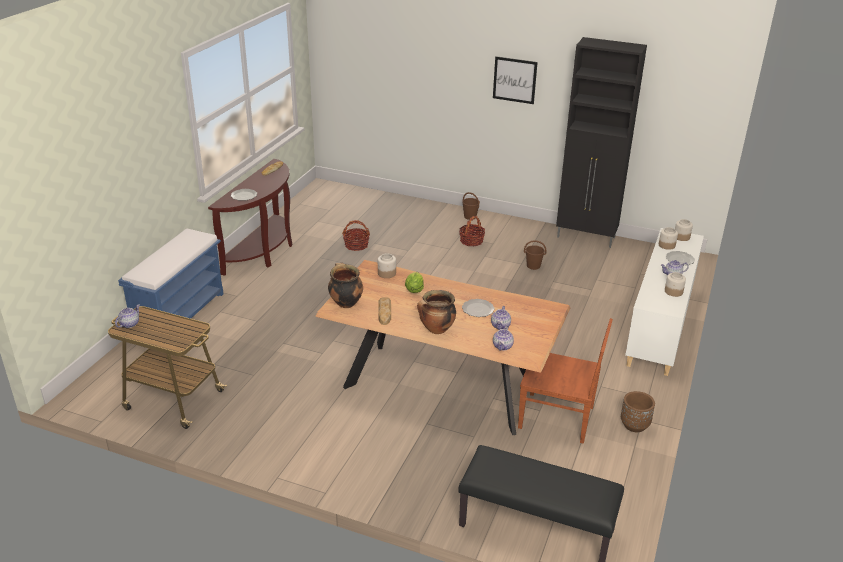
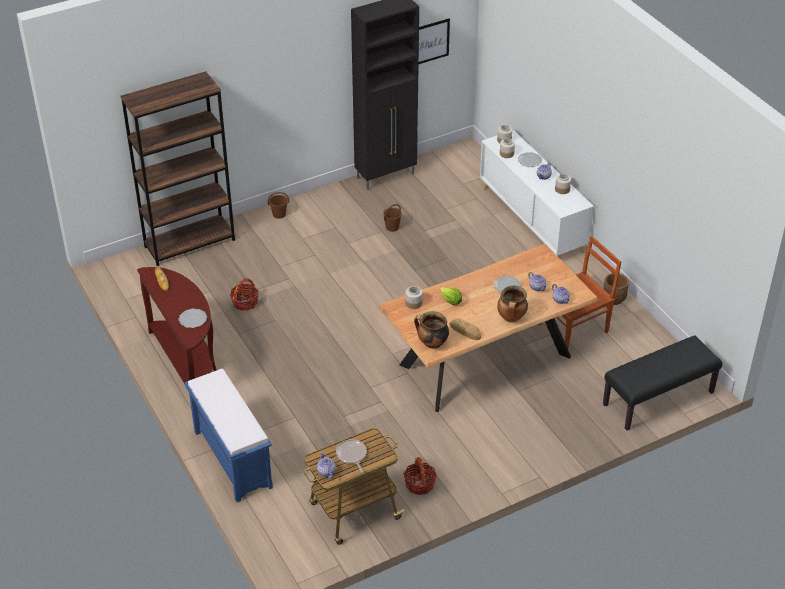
camera: 50 degrees left, 10 degrees up
(162, 327) = (351, 455): none -> frying pan
(388, 200) = (190, 243): none -> brown bookcase
(471, 241) = (318, 236): basket -> basket (419, 484)
(514, 80) = (292, 71): picture -> picture (430, 42)

